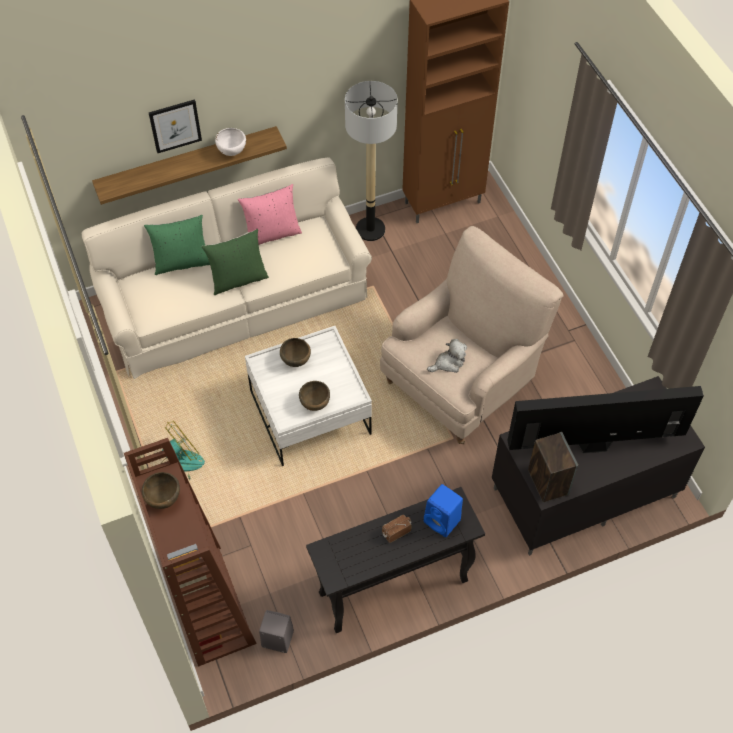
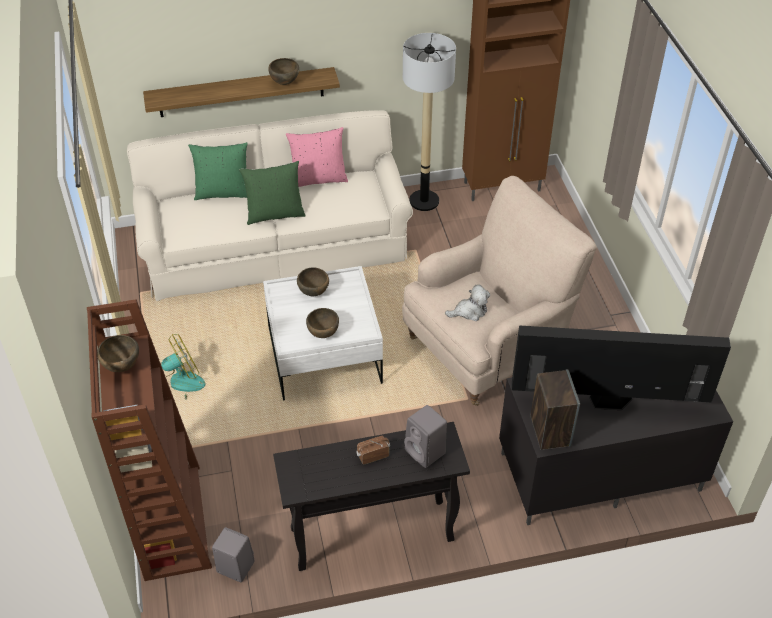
camera: 10 degrees right, 10 degrees down
(175, 125) = (230, 45): picture -> none
(231, 152) = (284, 83): white bowl -> brown bowl
(443, 521) = (426, 452): blue speaker -> grey speaker

